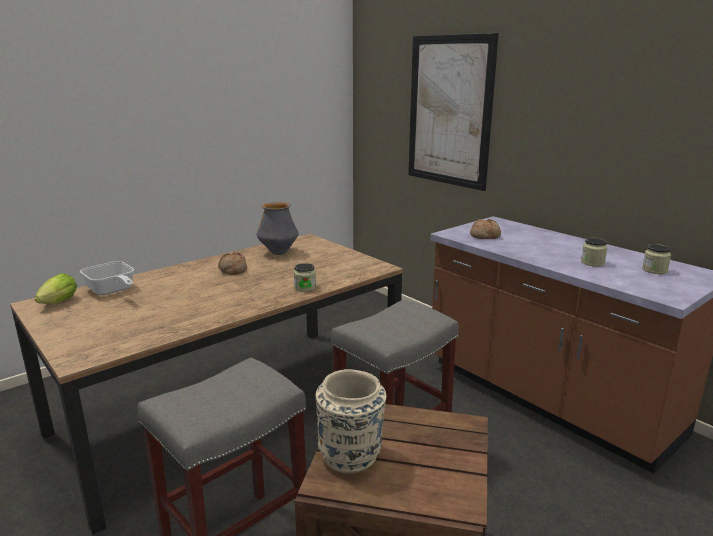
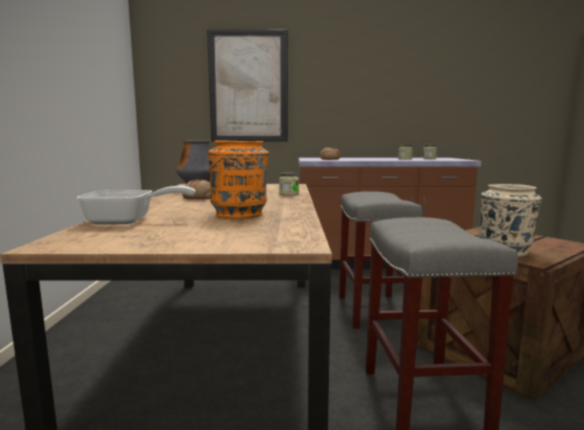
camera: 50 degrees left, 10 degrees down
(57, 303) = (91, 237): lettuce -> none
(169, 309) = (240, 215): none -> orange vase

